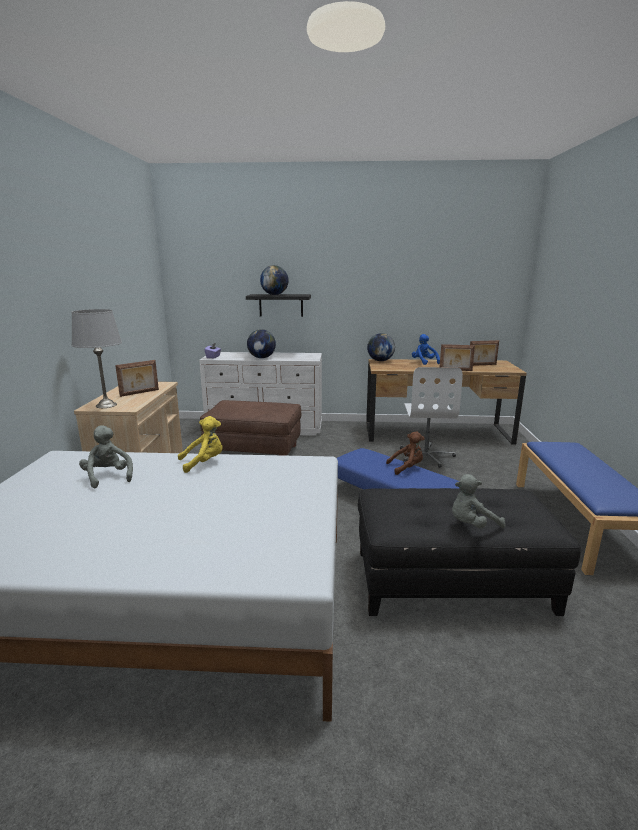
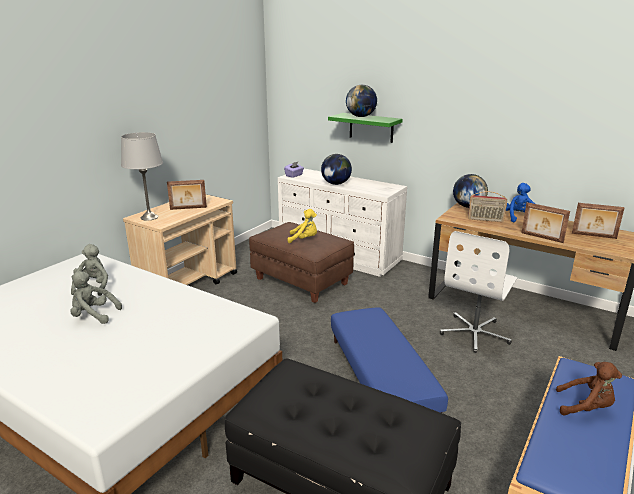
camera: 30 degrees right, 5 degrees up
(204, 463) = (168, 292): yellow plush toy -> yellow plush toy (304, 239)
(281, 305) = (371, 127): black shelf -> green shelf
(405, 366) = (485, 220): none -> radio
(407, 467) = (395, 345): brown plush toy -> brown plush toy (585, 407)
(472, 525) = (329, 435): grey plush toy -> grey plush toy (93, 315)

